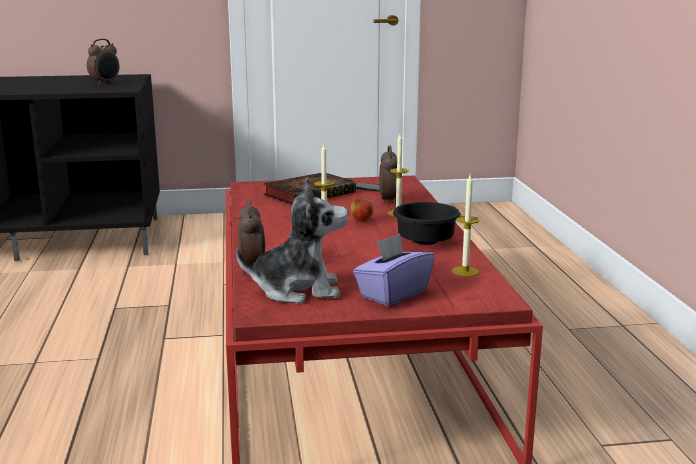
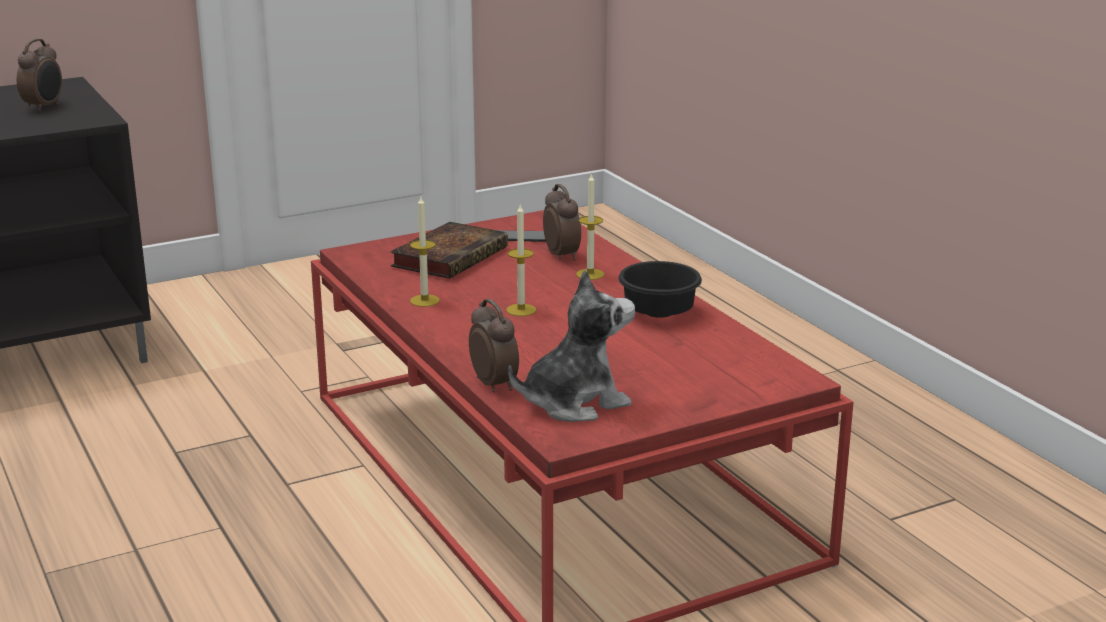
camera: 20 degrees left, 5 degrees up
(362, 221) = (557, 293): apple -> none
(393, 293) = (683, 390): purple tissue box -> none
(465, 271) = (736, 348): candle -> candle (424, 300)

